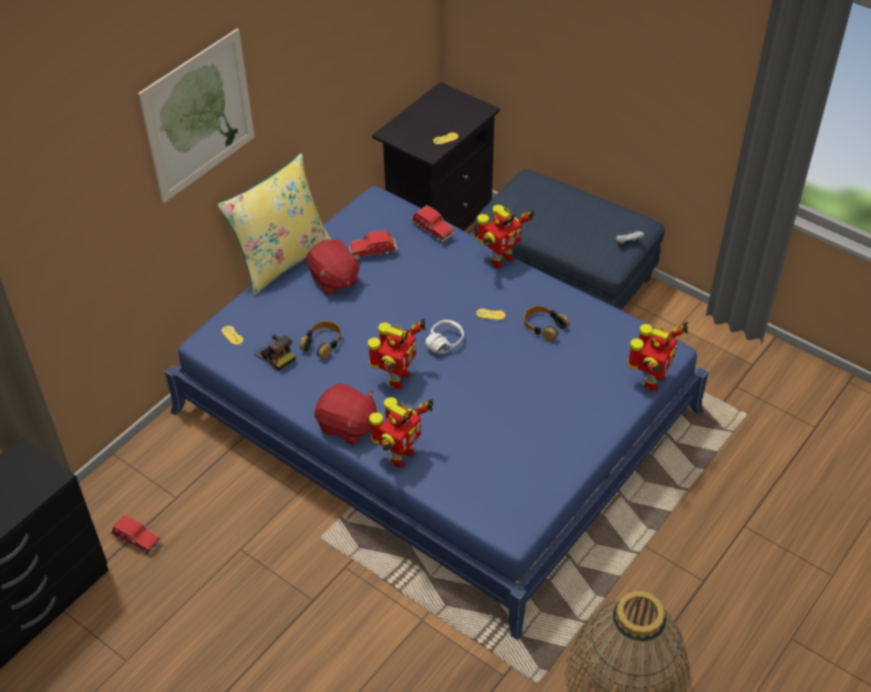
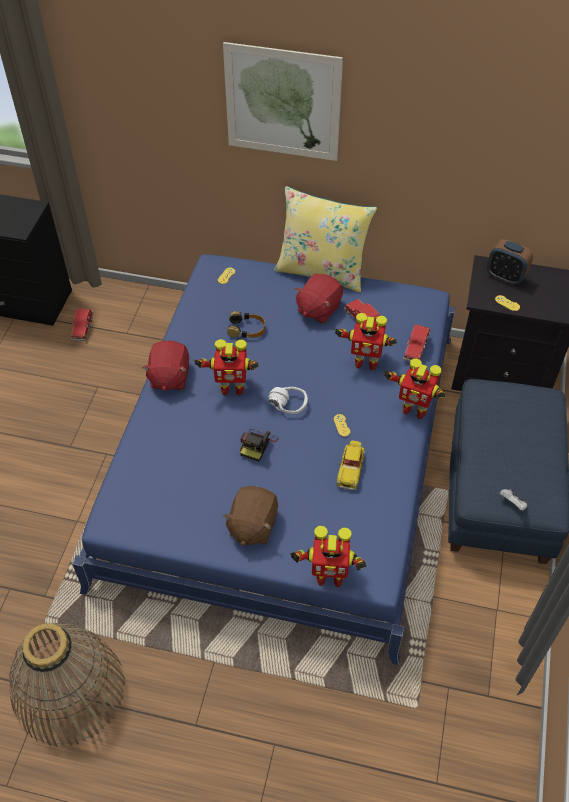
camera: 65 degrees right, 5 degrees up
(275, 354) = (220, 307): camera -> camera (257, 445)
(399, 456) = (153, 420): toy robot -> toy robot (365, 362)
(412, 127) = (505, 276): none -> alarm clock
(544, 326) = (350, 469): headphones -> toy car
(571, 416) = (252, 525): none -> brown plush toy

